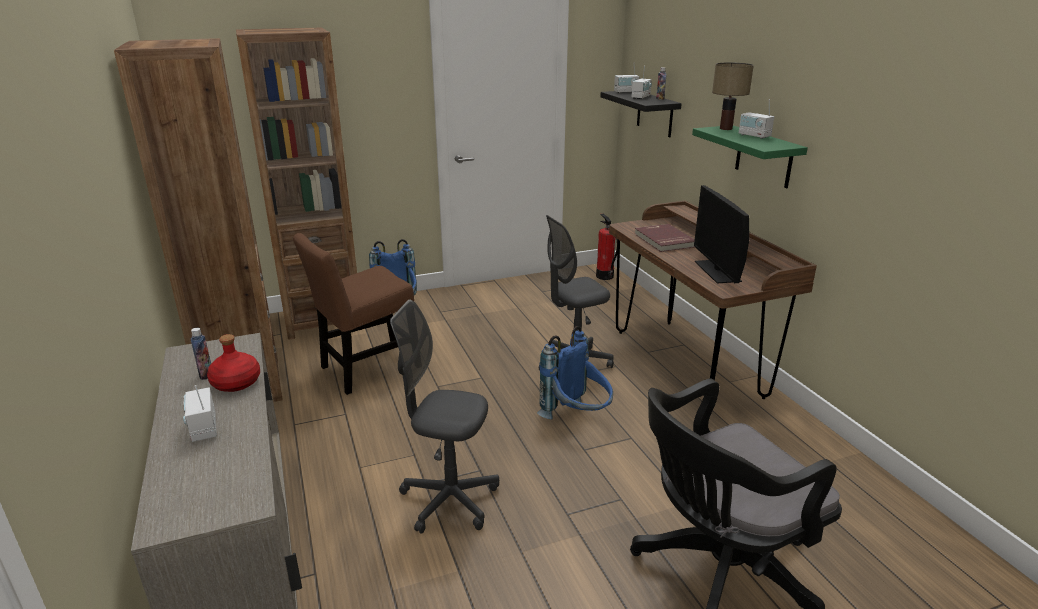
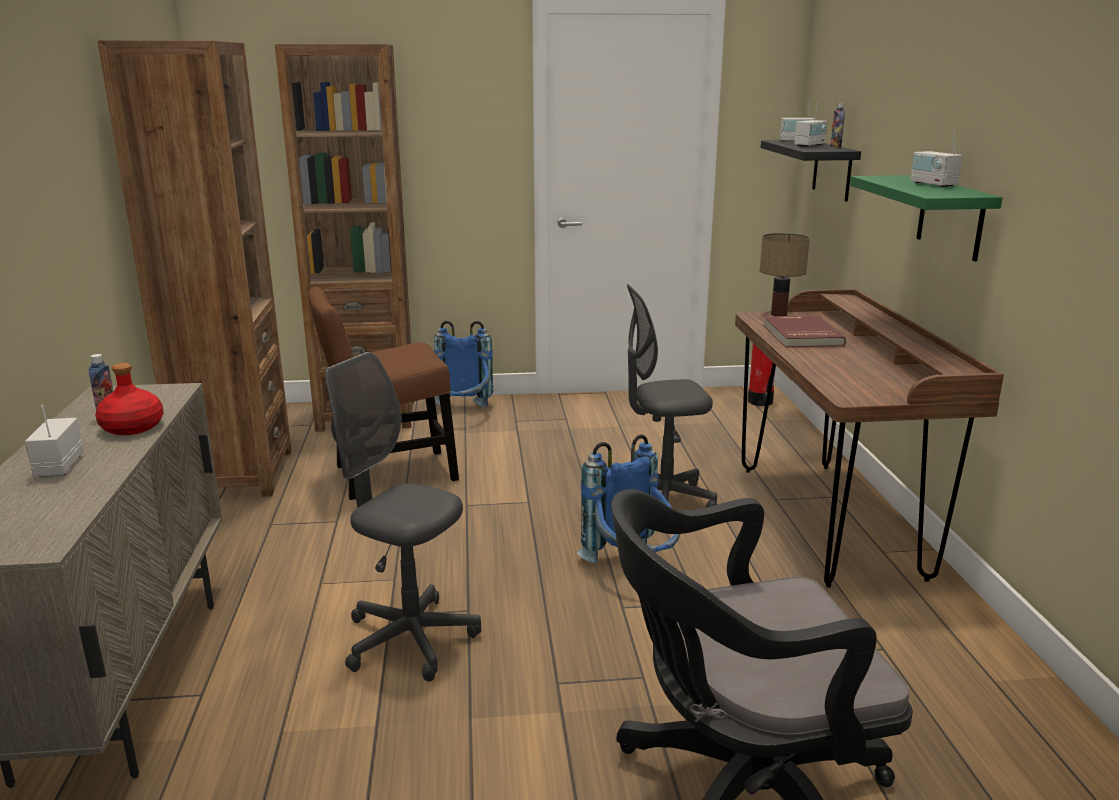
camera: 15 degrees right, 5 degrees down
(717, 271) = (854, 375): monitor -> none
(726, 129) = (901, 177): table lamp -> table lamp (779, 315)

